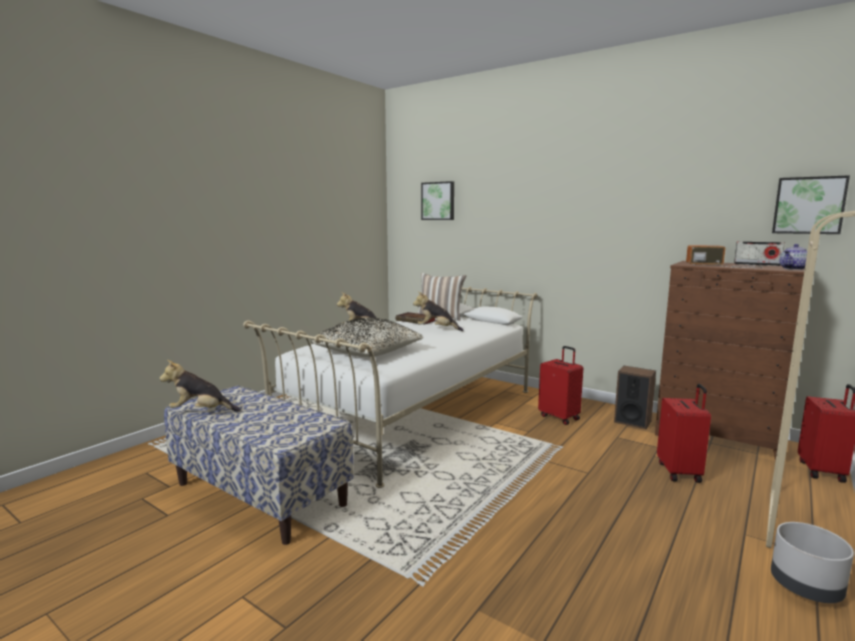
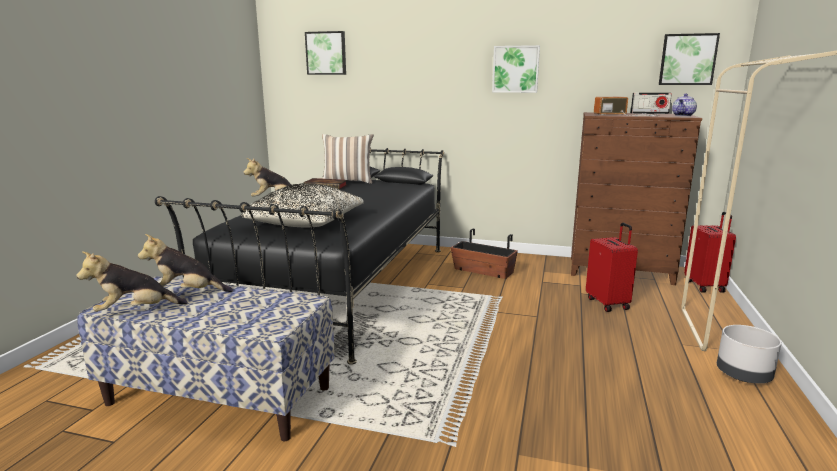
camera: 20 degrees left, 5 degrees up
(413, 414) = (340, 287): white bed -> black bed
(437, 329) = (357, 193): plush toy -> plush toy (187, 293)
(559, 417) = (483, 271): red suitcase -> planter
(610, 215) = (515, 69): none -> picture
(632, 421) = (546, 266): speaker -> none

